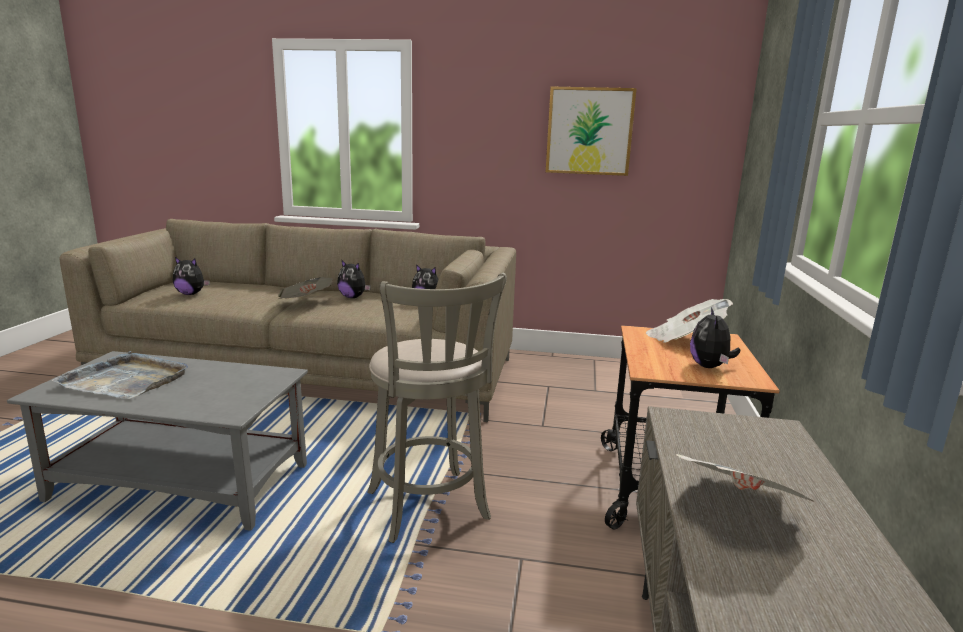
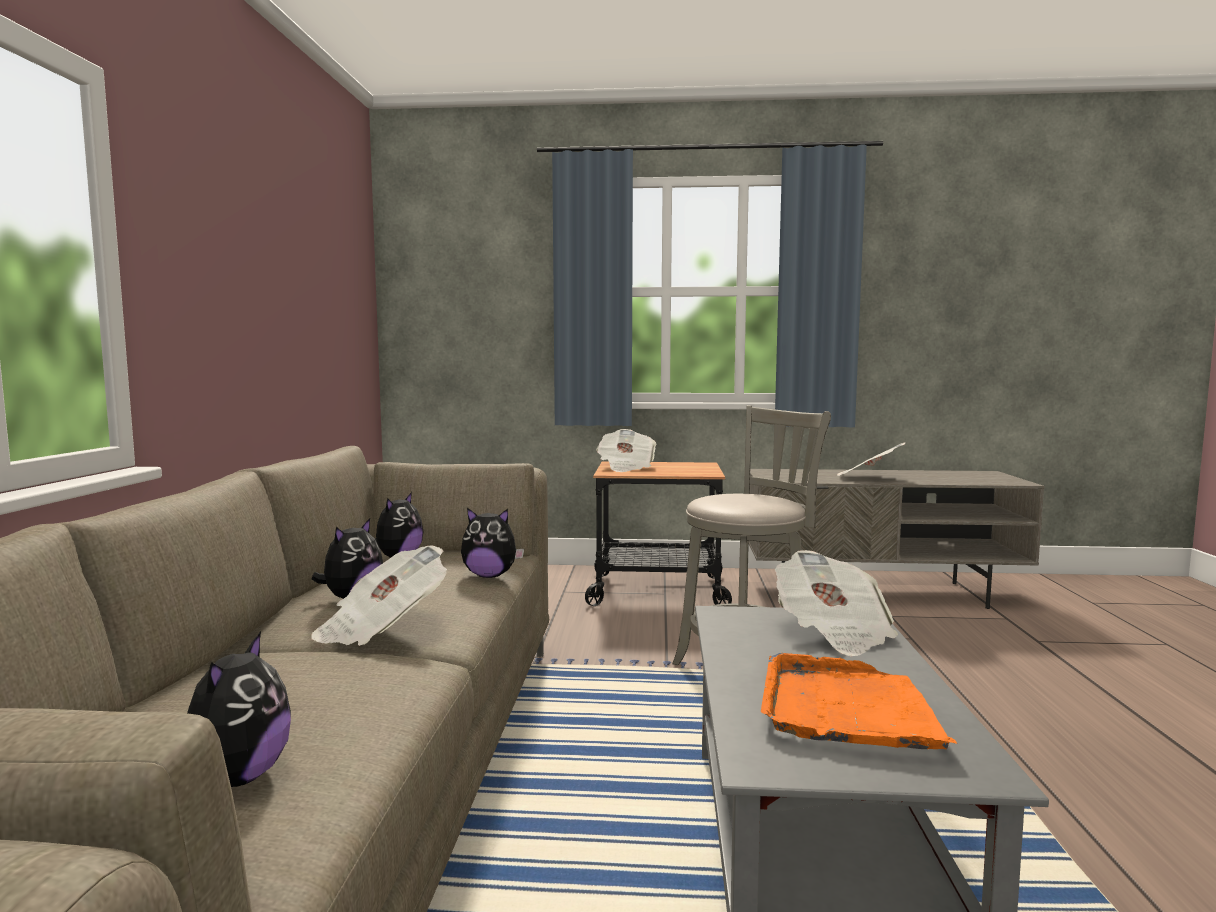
camera: 95 degrees left, 10 degrees down
(126, 380) = (846, 709): grey tray -> orange tray
(216, 398) = (833, 632): none -> newspaper
(589, 131) = (301, 291): picture -> none
(710, 367) = (686, 467): plush toy -> plush toy (490, 576)

